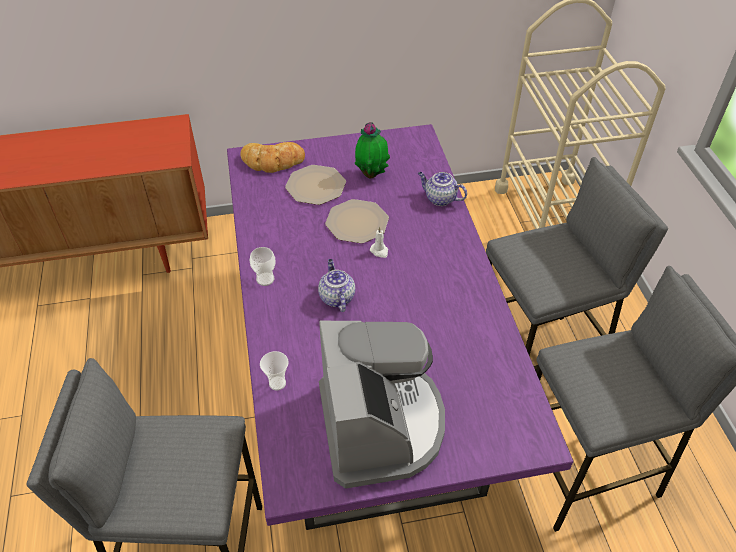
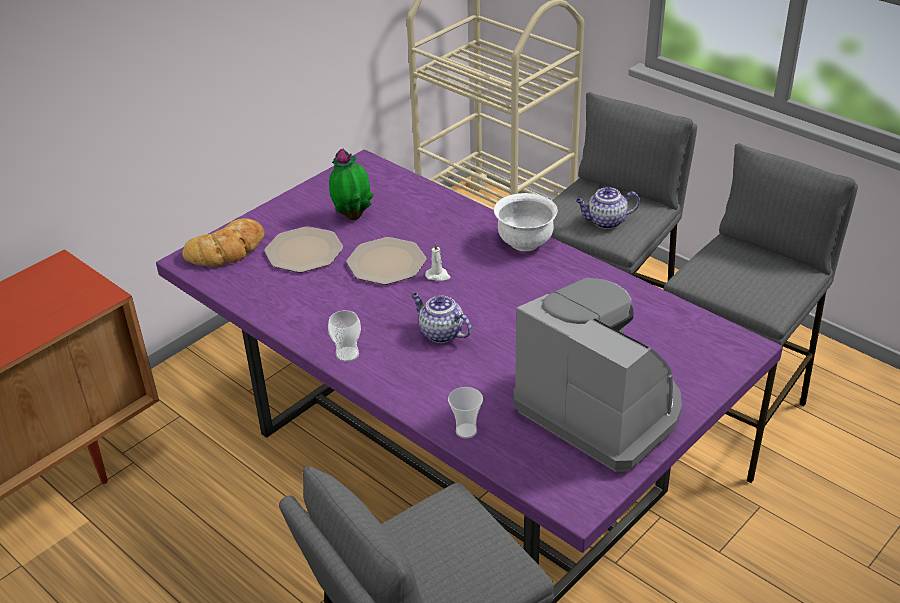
camera: 35 degrees left, 10 degrees down
(439, 198) = (446, 207): teapot -> teapot (605, 222)
(465, 257) = (525, 242): none -> white bowl

